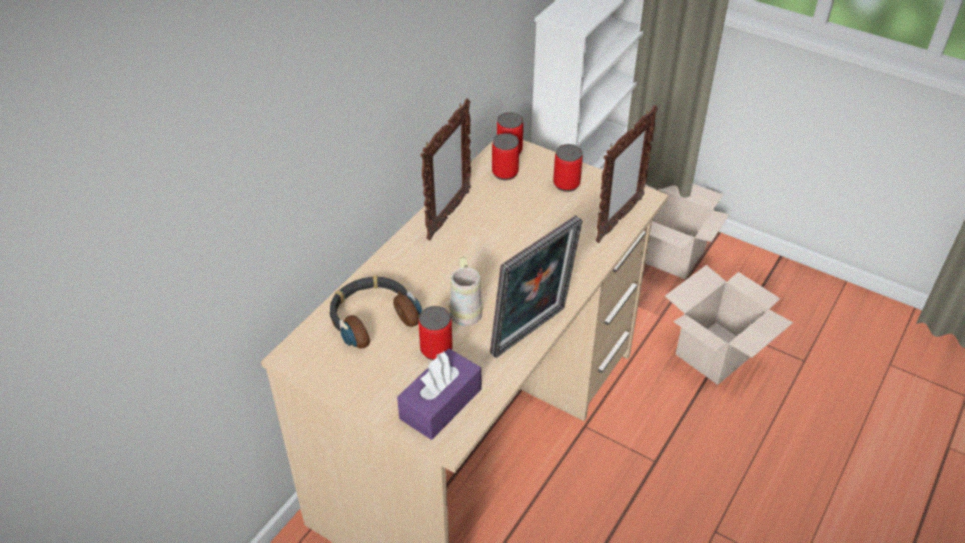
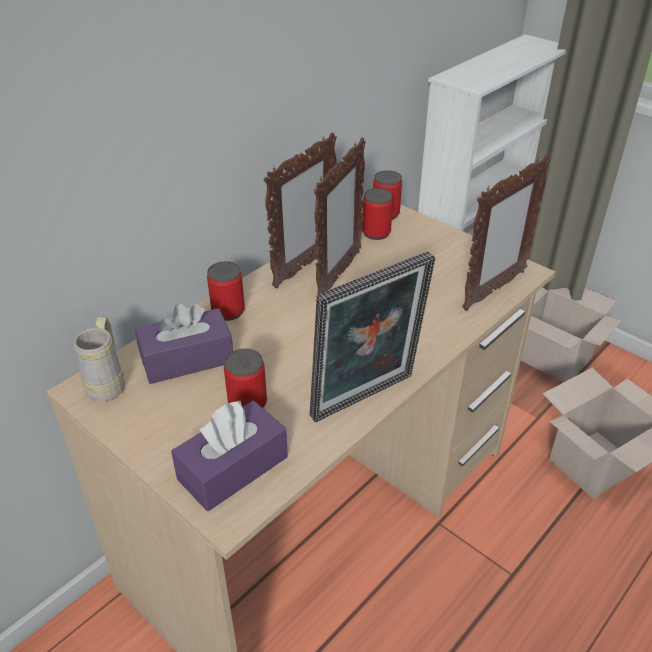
camera: 10 degrees right, 5 degrees down
(373, 317) = (187, 359): headphones -> purple tissue box
(465, 310) = (295, 364): beige mug -> beige mug (108, 382)
(481, 221) = (338, 275): none -> picture frame
(566, 184) = (441, 249): can -> can (228, 311)

